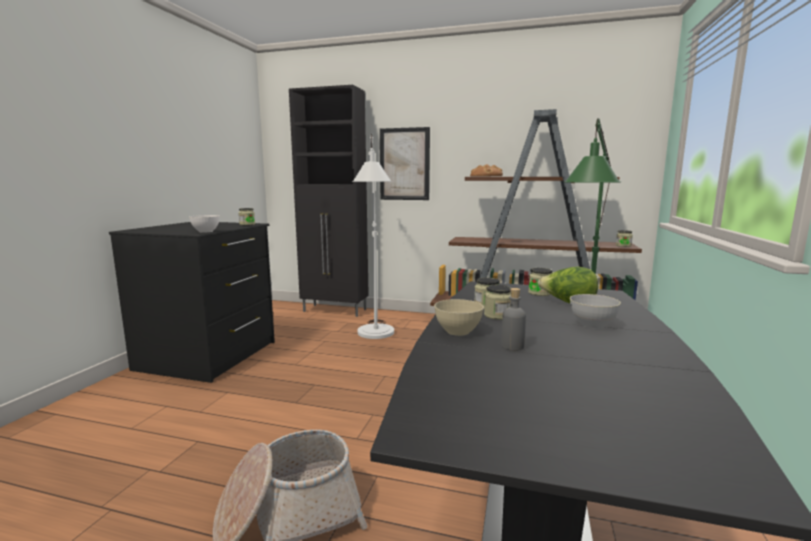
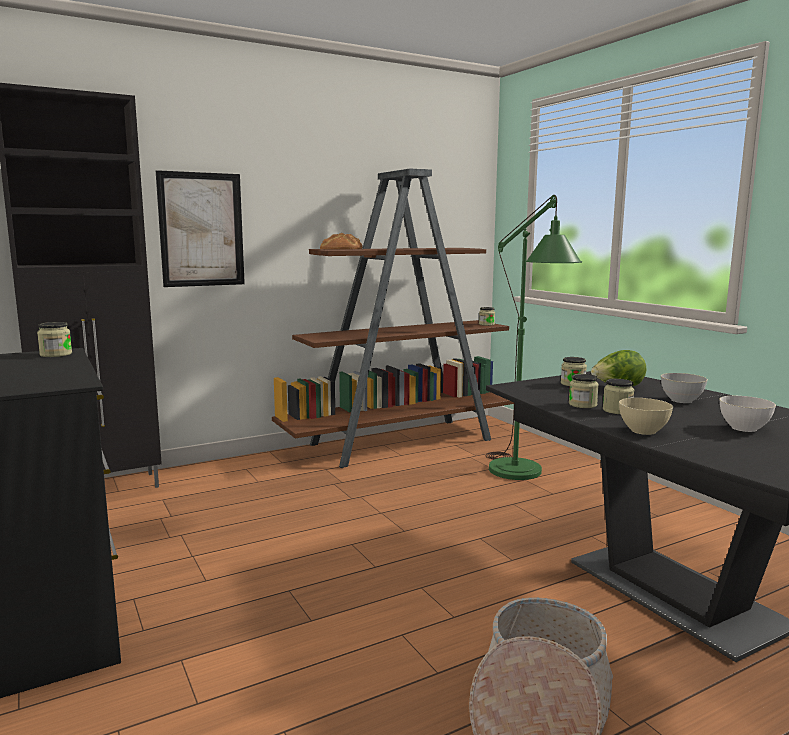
camera: 45 degrees left, 0 degrees up
(206, 231) = (70, 377): white bowl -> white bowl (743, 428)
(375, 336) = (242, 503): white floor lamp -> none
(512, 346) = (703, 430): grey bottle -> none

